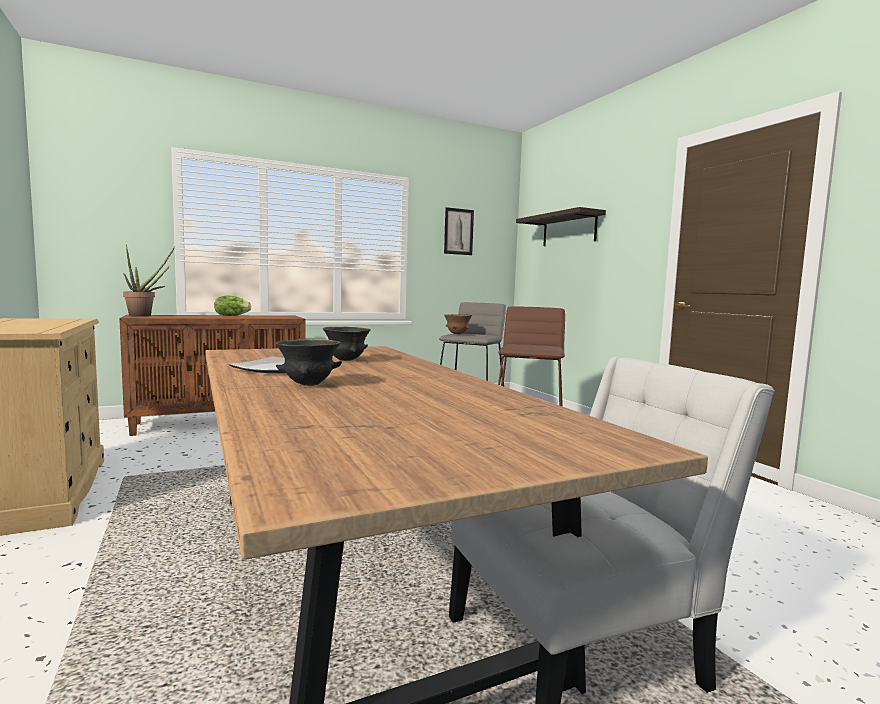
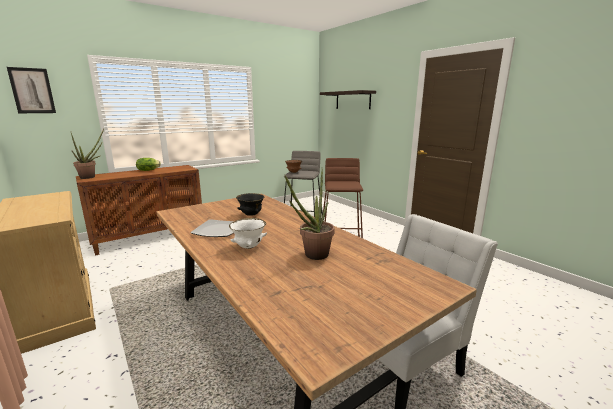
camera: 10 degrees left, 10 degrees up
(309, 384) = (249, 247): black bowl -> white bowl
(408, 400) = (312, 256): none -> potted plant
(458, 231) = (283, 100): picture -> picture (32, 91)

